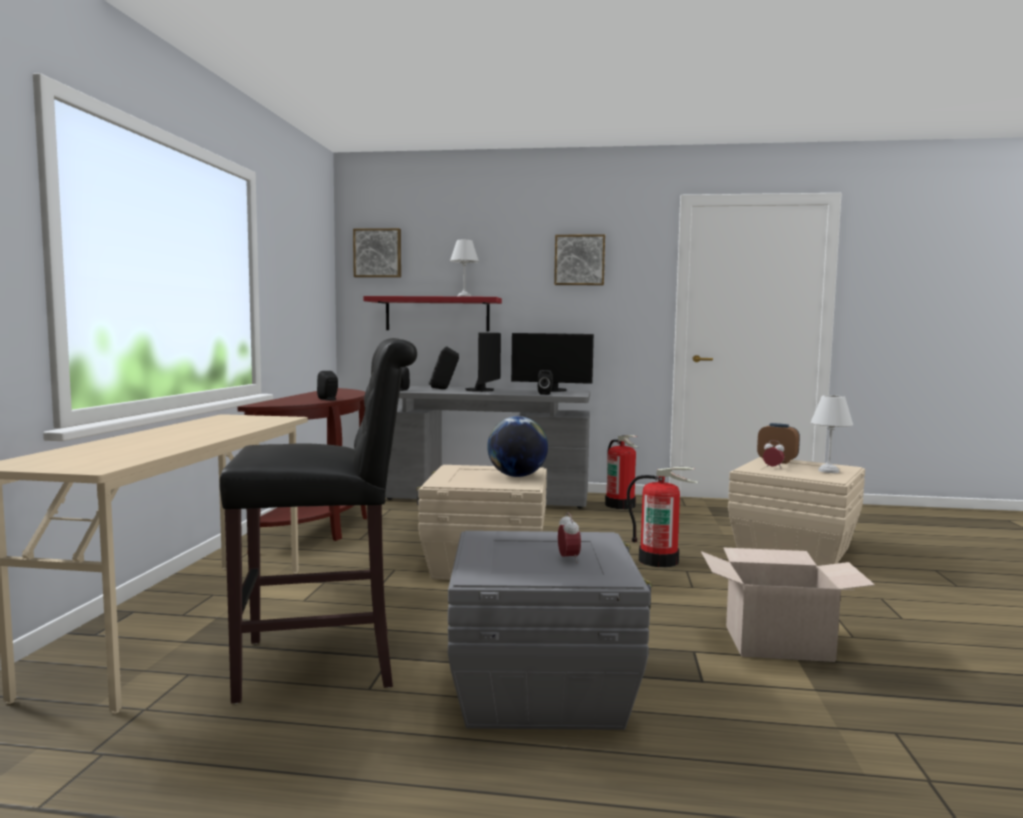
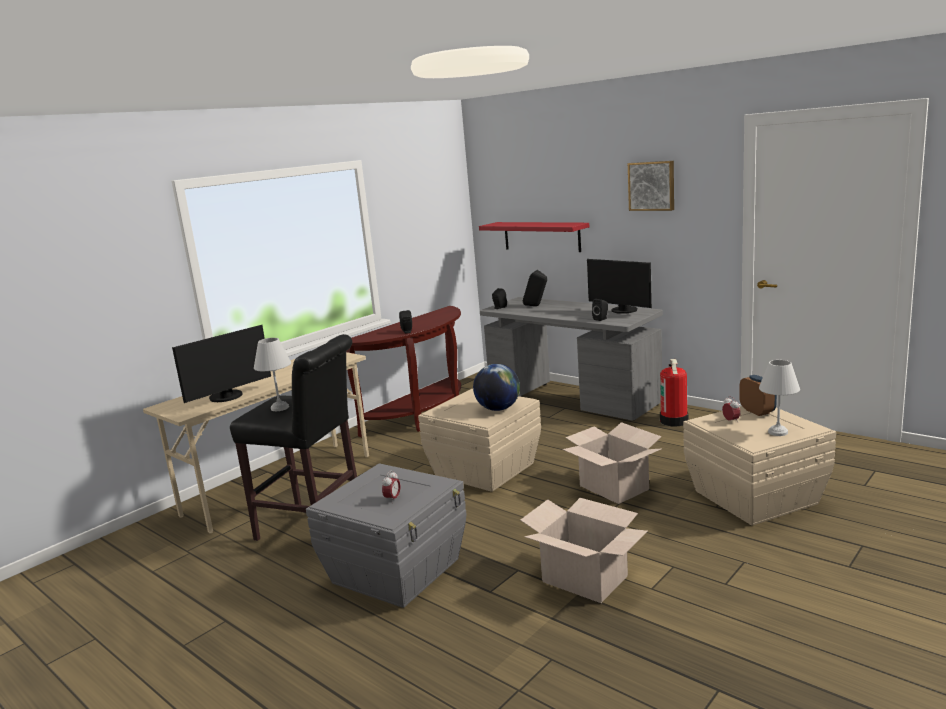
camera: 35 degrees right, 10 degrees up
(378, 253) = (496, 184): picture -> none
(464, 297) = (556, 223): white table lamp -> white table lamp (280, 408)
(483, 390) = (563, 309): monitor -> monitor (228, 397)
(659, 560) = (614, 487): fire extinguisher -> cardboard box

